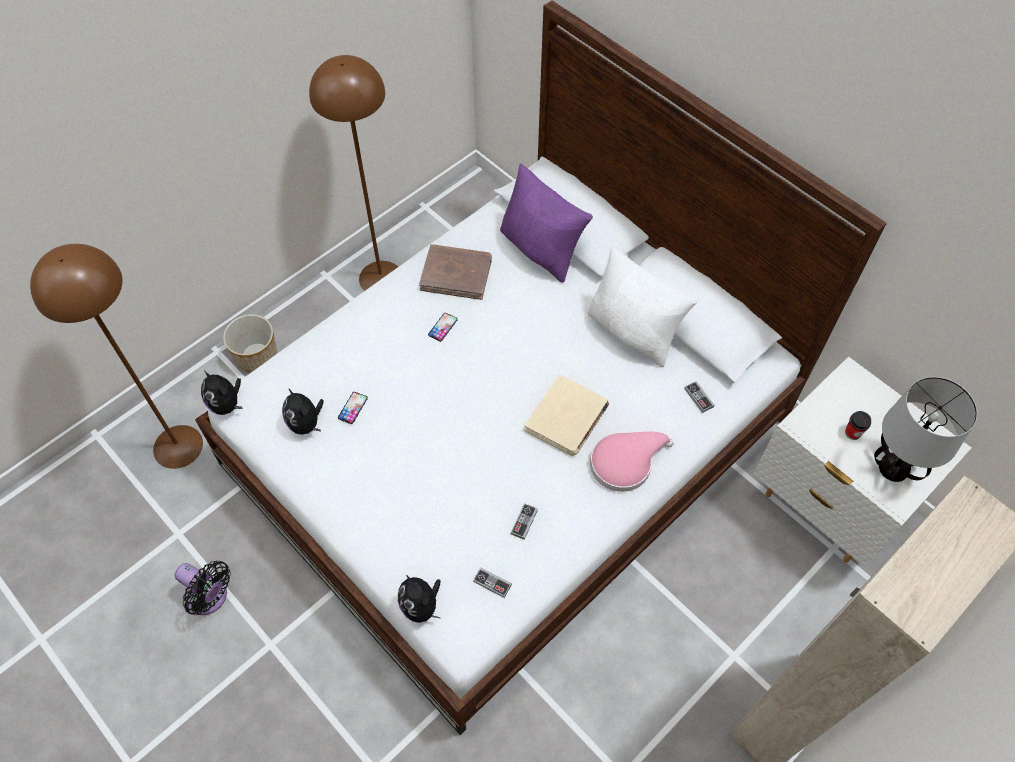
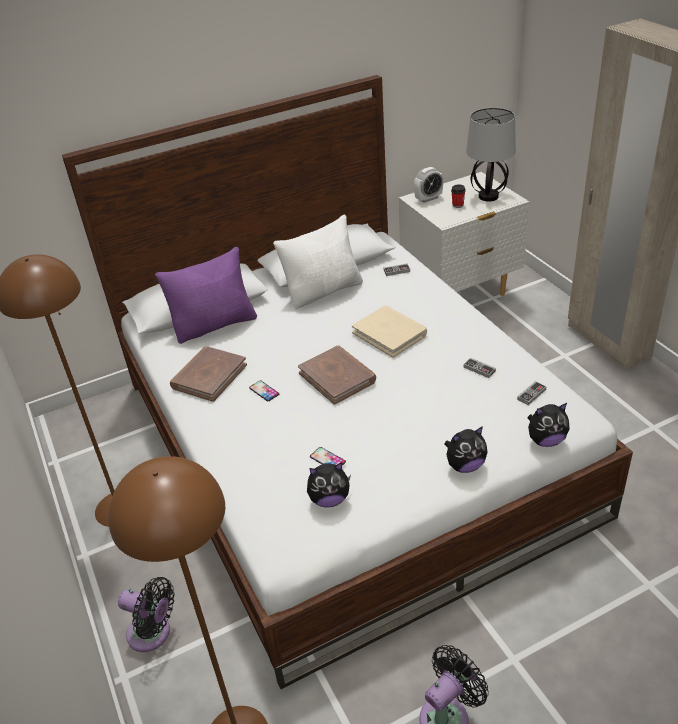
camera: 70 degrees left, 20 degrees down
(227, 404) = (275, 568): plush toy -> plush toy (465, 465)
(257, 355) = (153, 634): planter -> black fan
(476, 385) = (337, 377): none -> brown book
(625, 462) = (440, 312): pink hat -> none
(857, 393) = (428, 198): none -> alarm clock

